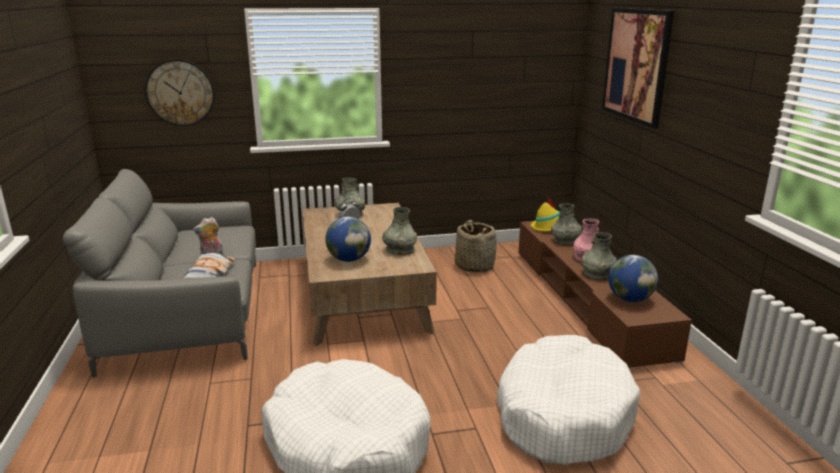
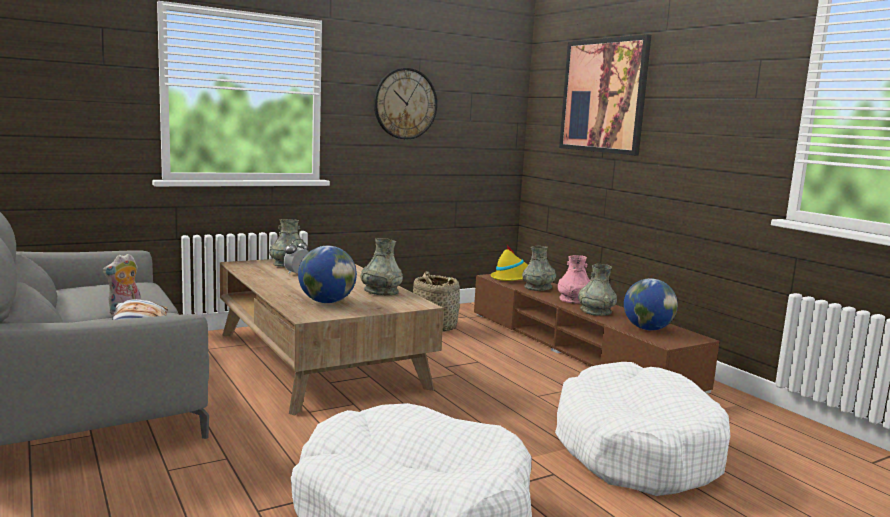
camera: 20 degrees left, 10 degrees down
(180, 92) = (60, 100): wall clock -> wall clock (405, 104)

